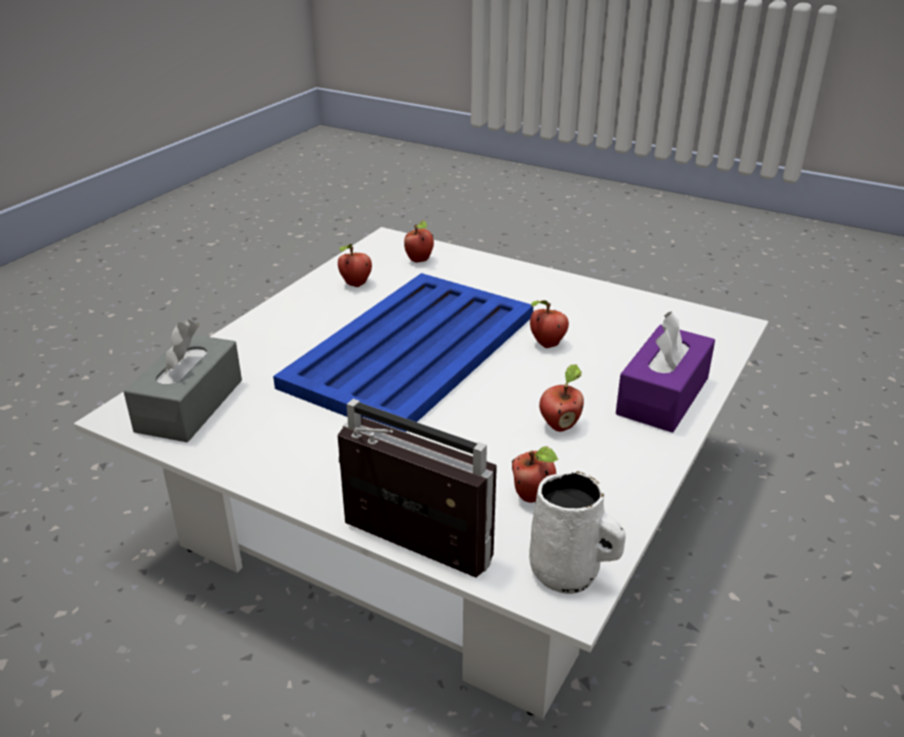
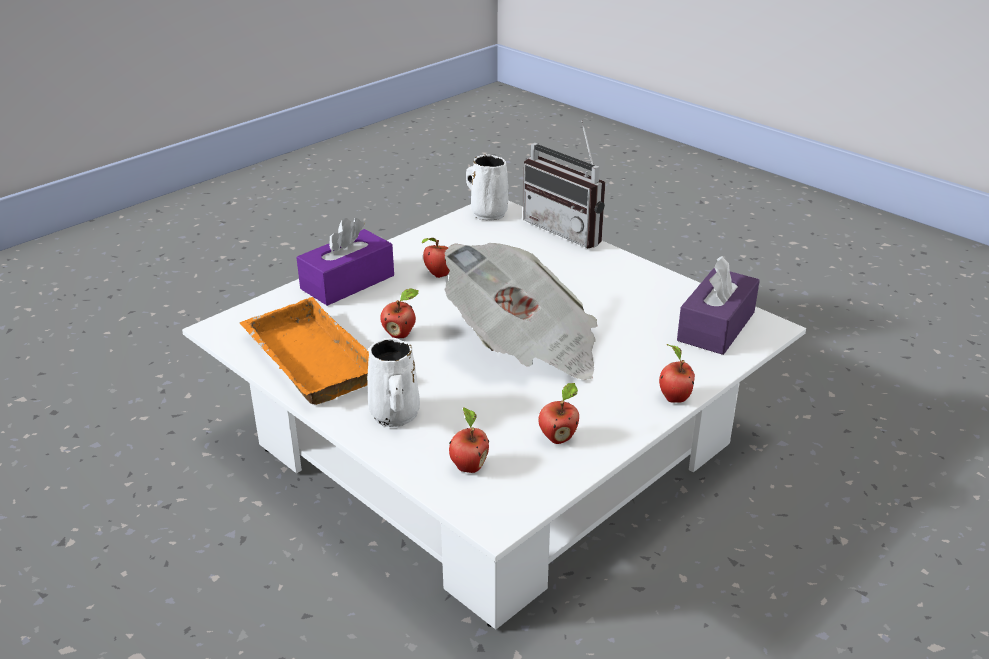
camera: 165 degrees left, 0 degrees up
(190, 405) = (716, 326): grey tissue box -> purple tissue box
(410, 351) = (525, 346): blue tray -> newspaper
(498, 281) = (394, 416): none -> white mug
(534, 496) = (484, 242): apple -> apple (673, 398)
(614, 309) = (306, 361): none -> orange tray

